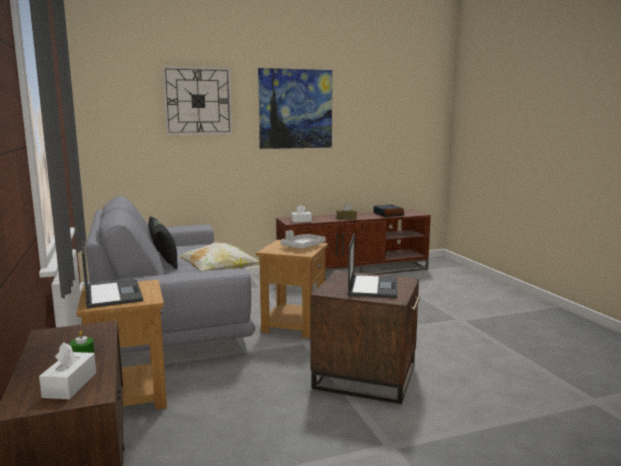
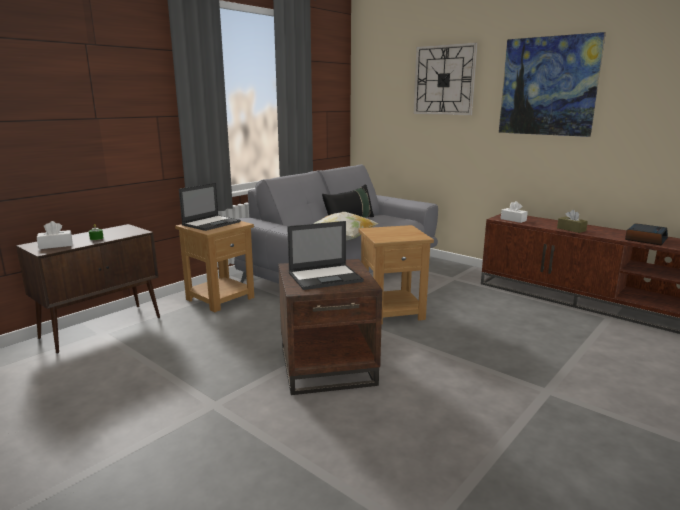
camera: 60 degrees right, 5 degrees up
(303, 246) = (402, 235): grey tray -> none

